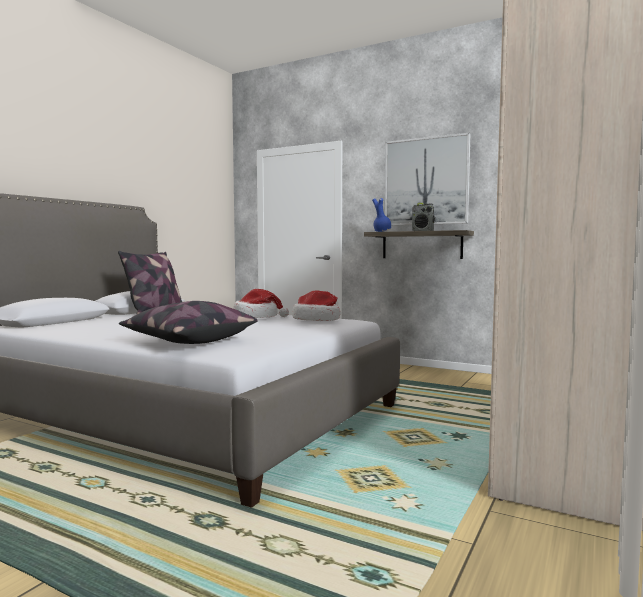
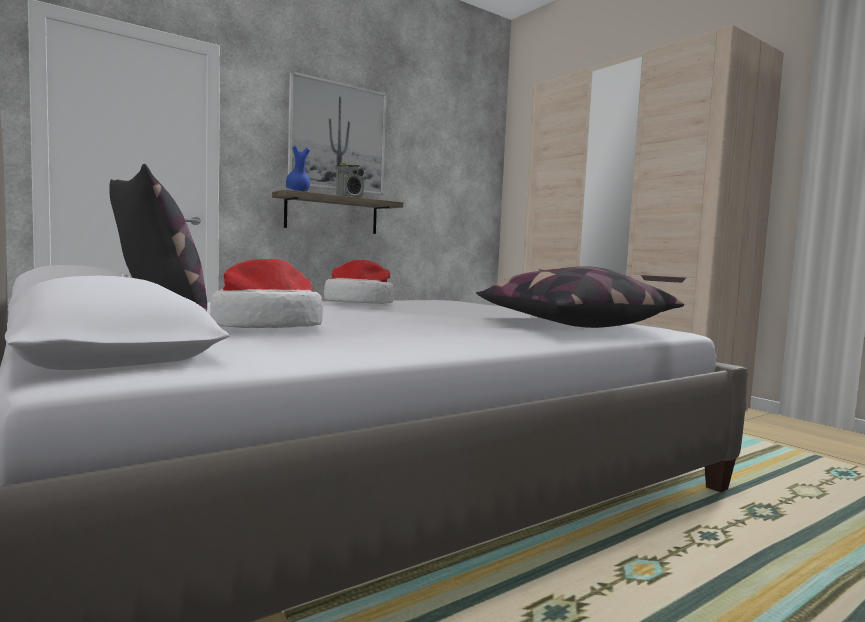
camera: 65 degrees left, 0 degrees up
(317, 320) = (434, 301): hat -> hat (266, 327)

